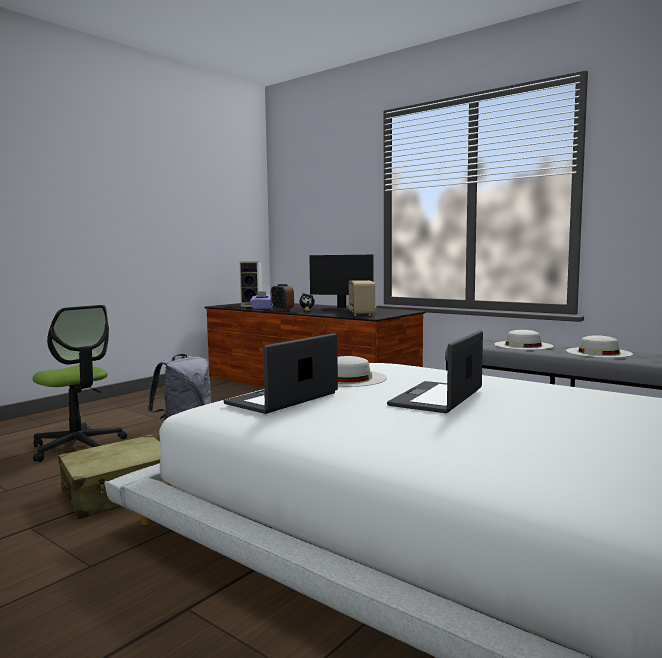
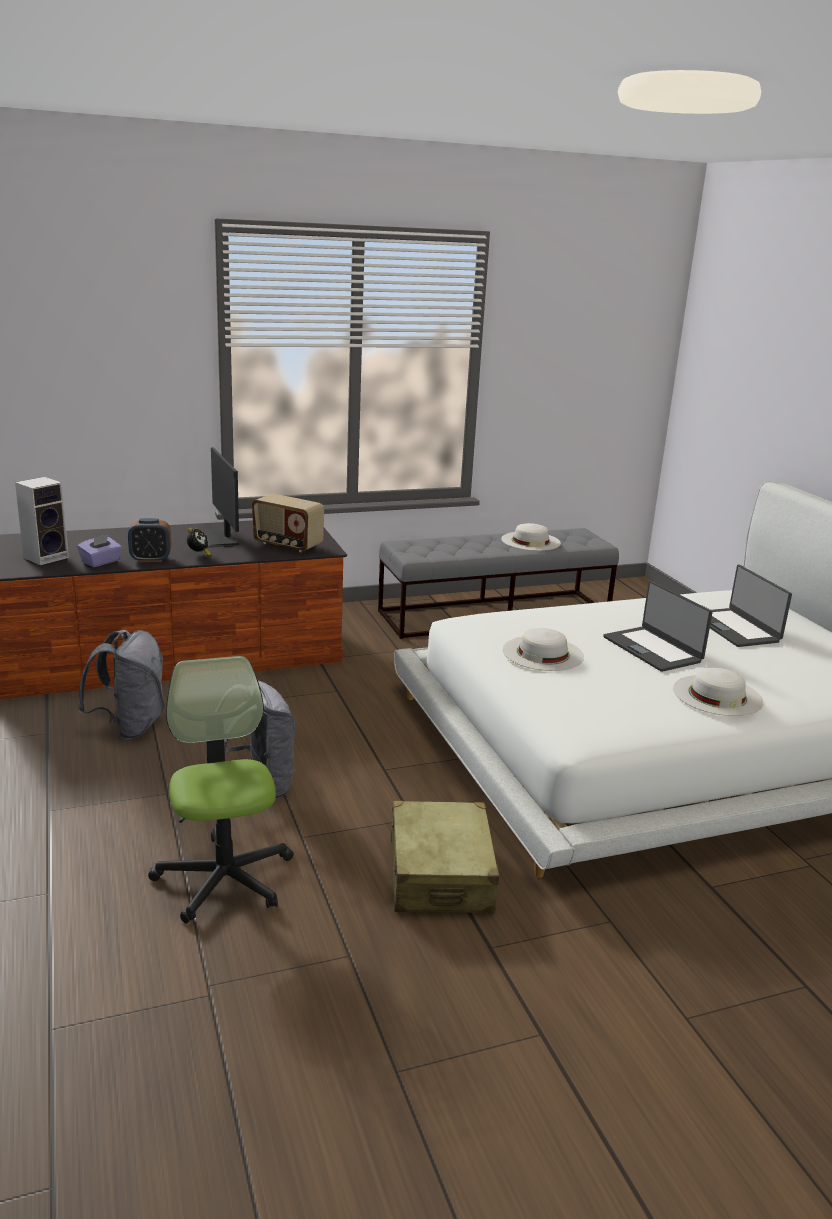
camera: 60 degrees left, 15 degrees up
(78, 446) = (224, 878): office chair -> office chair turned 90 degrees counterclockwise
(219, 397) = (130, 726): none -> grey backpack
(283, 399) = (598, 699): laptop -> laptop (735, 628)
(340, 309) = (219, 538): monitor -> monitor turned 105 degrees clockwise
(523, 345) = (460, 545): white hat -> white hat (717, 695)

